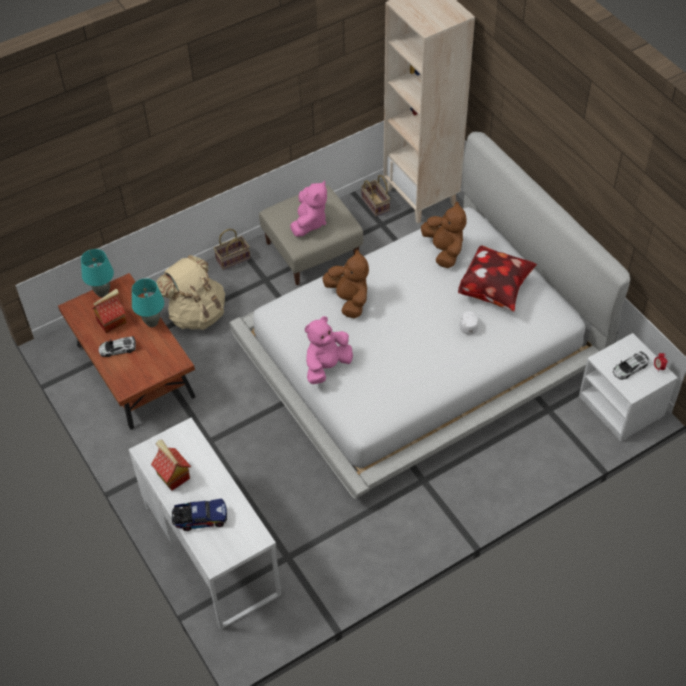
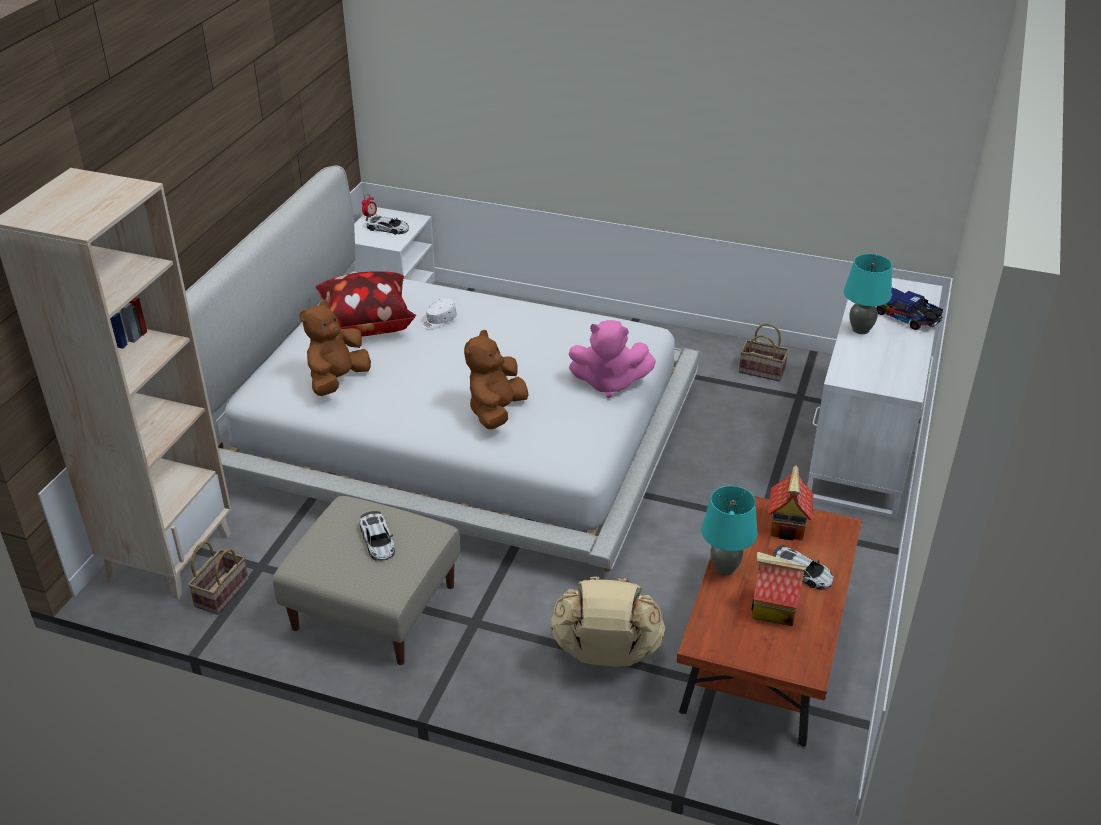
camera: 130 degrees left, 15 degrees down
(103, 293) = (744, 655): turquoise table lamp -> turquoise table lamp (860, 329)
(172, 476) = (898, 357): toy house -> toy house (788, 526)
(232, 260) = (471, 681): basket -> basket (763, 371)
(309, 222) = (378, 541): pink plush toy -> toy car

